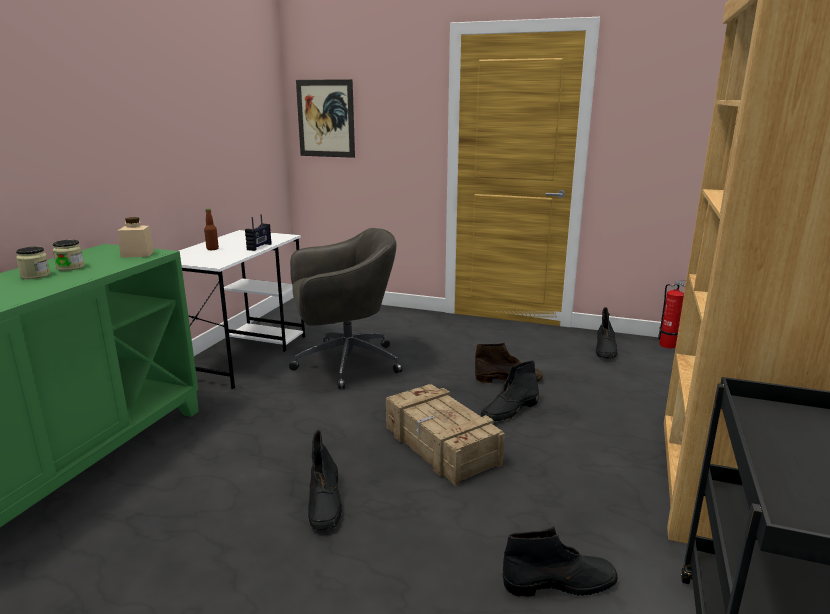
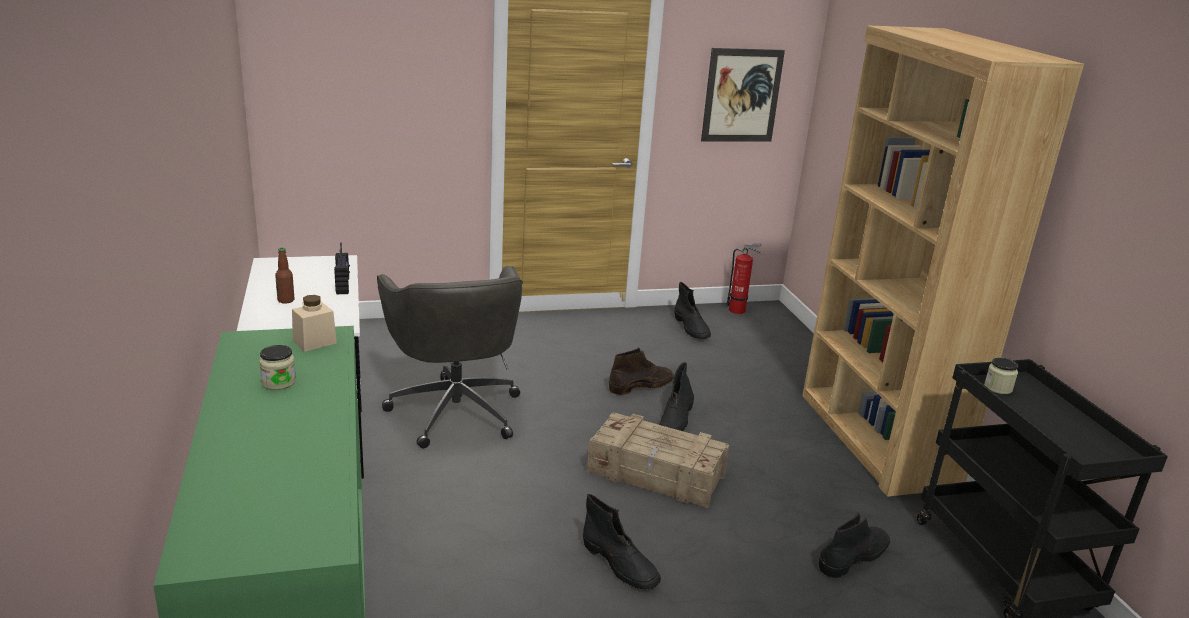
camera: 35 degrees left, 5 degrees up
(35, 276) = (265, 405): jar -> jar (998, 388)
(325, 118) = (313, 77): picture -> picture (742, 95)
(344, 364) = (455, 410): grey office chair -> grey office chair turned 120 degrees clockwise

